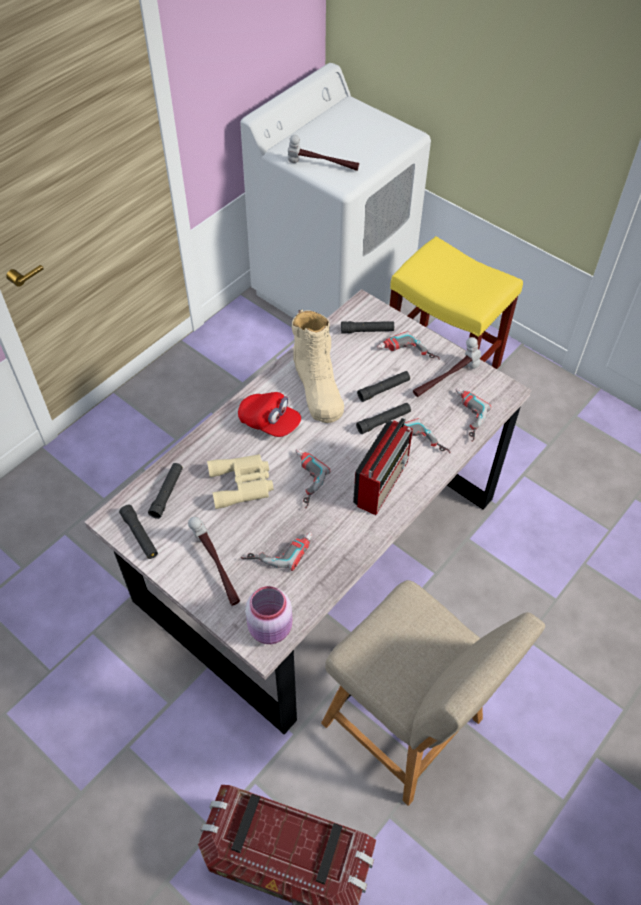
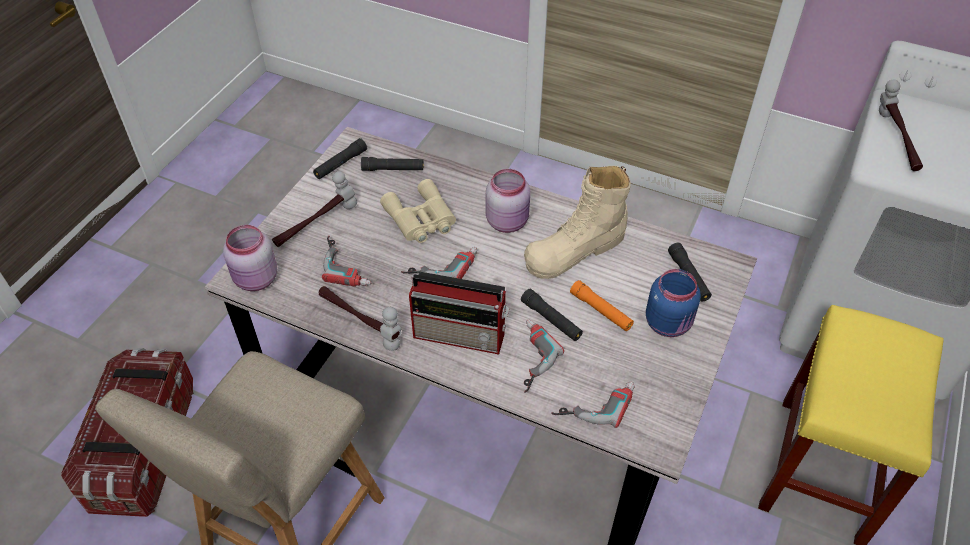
camera: 75 degrees right, 5 degrees down
(269, 422) = (508, 221): red cap -> pink jar
(384, 389) = (601, 311): black flashlight -> orange flashlight
(407, 355) = (669, 323): power drill -> blue jar
(446, 379) = (649, 372): hammer -> hammer (361, 321)

